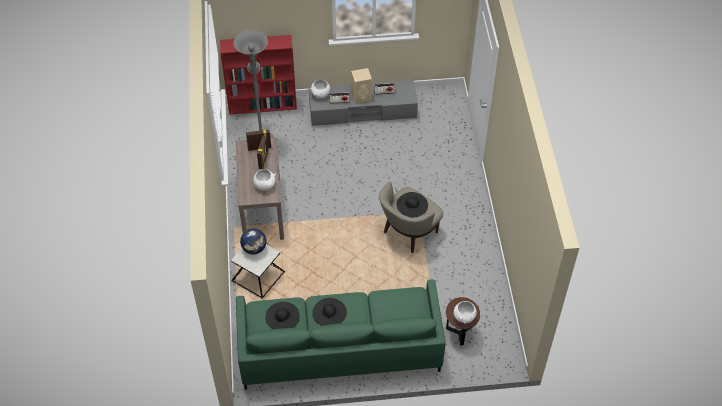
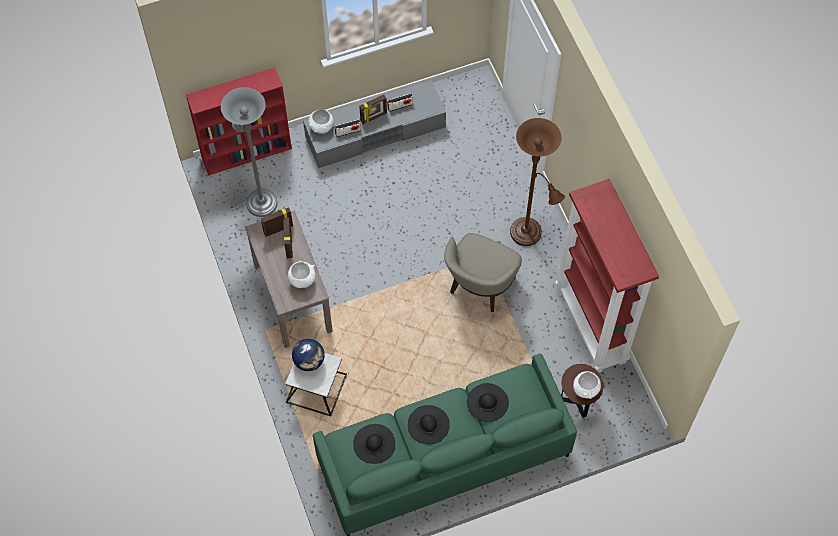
camera: 15 degrees left, 10 degrees up
(362, 96) = (374, 117): beige speaker -> picture frame
(412, 204) = (482, 257): black hat -> black hat (487, 402)
(458, 205) = (529, 235): none -> brown floor lamp
(488, 280) = (591, 326): none -> red bookcase

